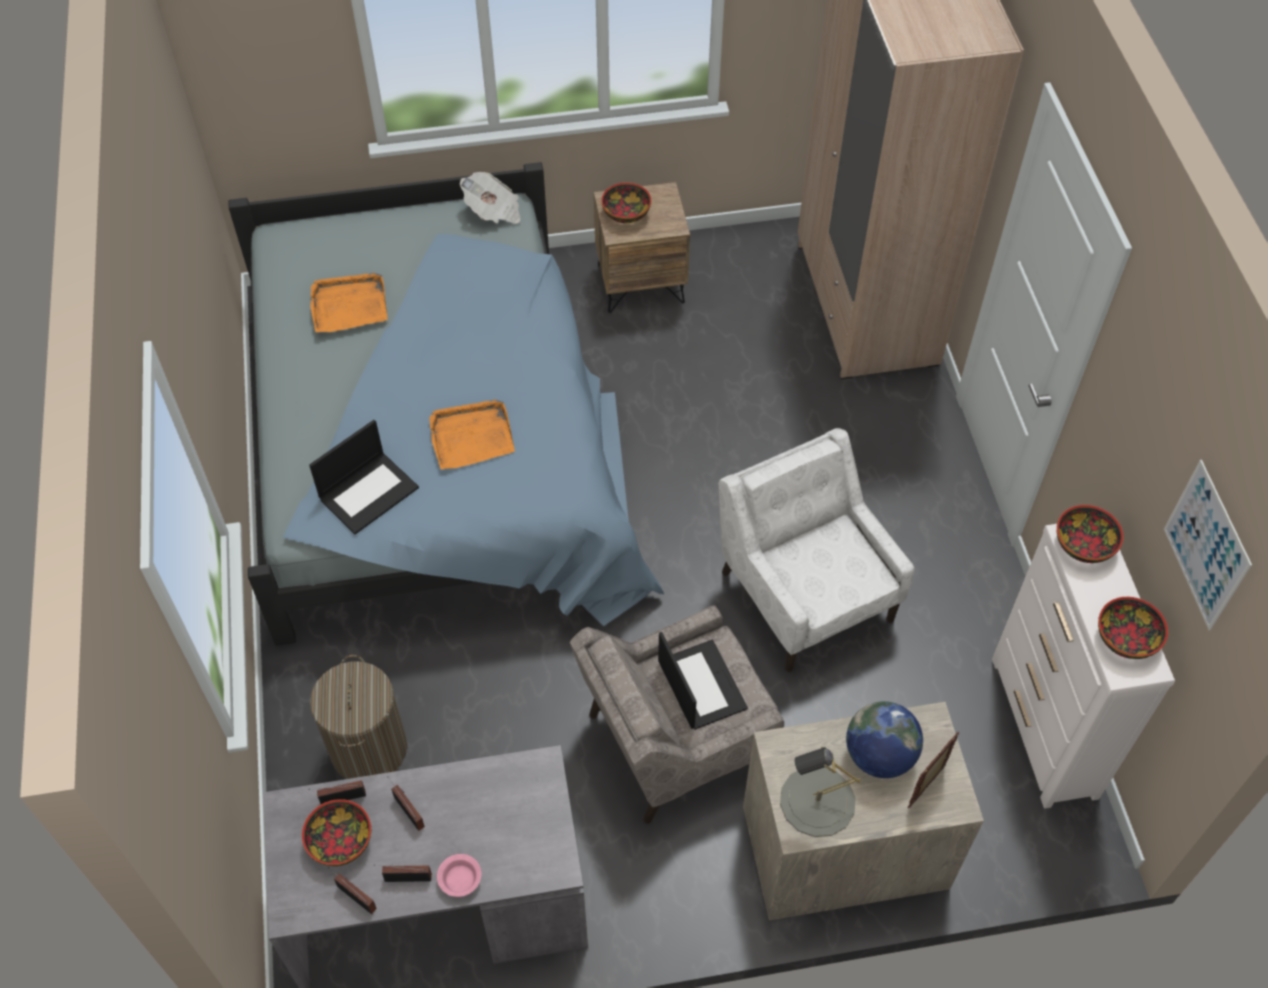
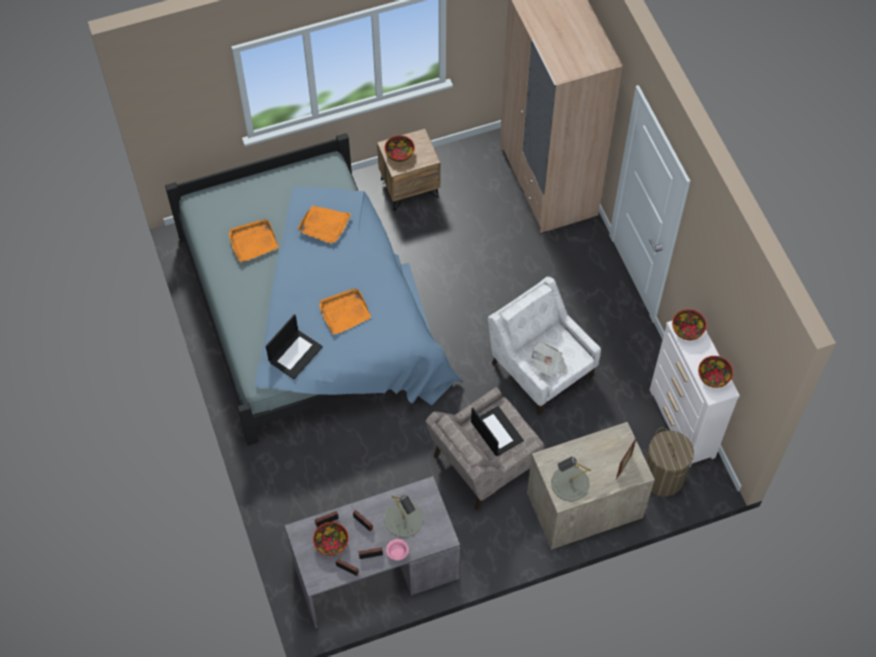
camera: 10 degrees left, 5 degrees up
(368, 748) = (315, 494): laundry basket -> laundry basket (662, 477)
(472, 296) = (324, 225): none -> orange tray
(487, 818) = (404, 519): none -> grey table lamp
(493, 211) = (322, 167): newspaper -> newspaper (549, 365)
(879, 755) = (597, 455): globe -> none
(1206, 545) = (743, 329): picture -> none

